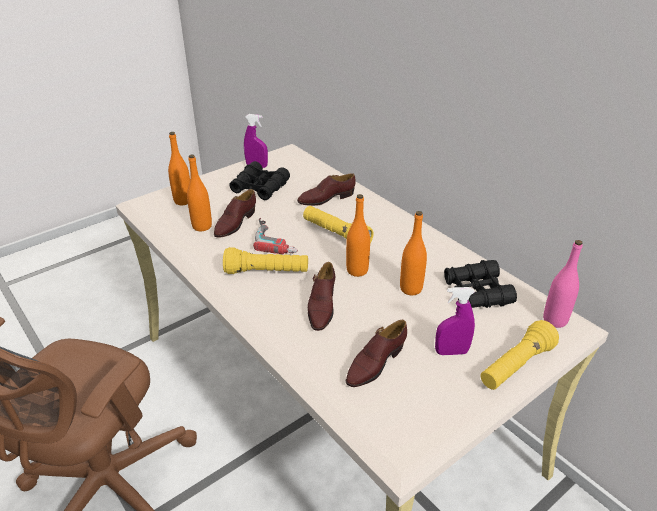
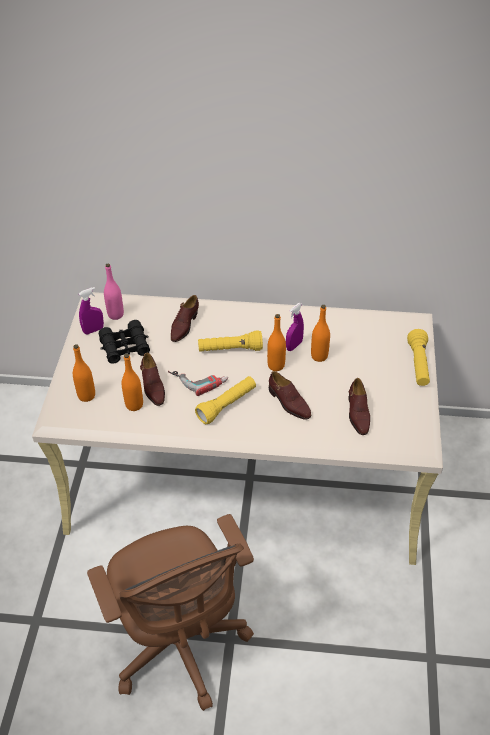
camera: 45 degrees left, 10 degrees up
(451, 352) = (383, 379): purple spray bottle -> purple spray bottle (294, 345)
(477, 292) = (353, 334): black binoculars -> none
(555, 320) = (406, 324): pink bottle -> pink bottle (115, 315)

